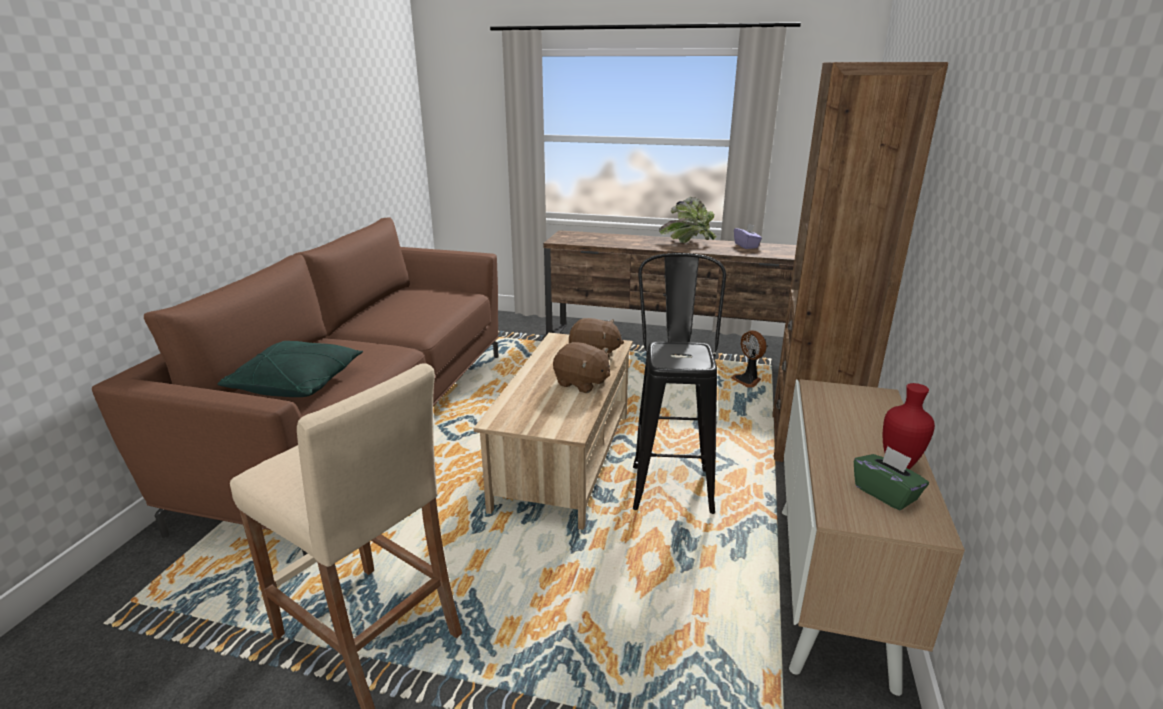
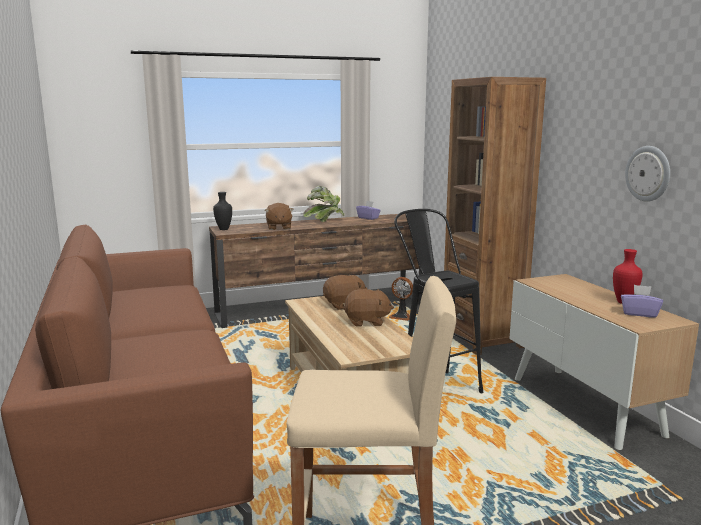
camera: 35 degrees left, 10 degrees down
(298, 383) = (159, 371): green pillow -> none
(564, 236) = (224, 229): none -> black vase
(620, 243) = (278, 227): none -> brown plush toy
(885, 493) = (639, 313): green tissue box -> purple tissue box
(990, 261) = (648, 173): none -> wall clock

